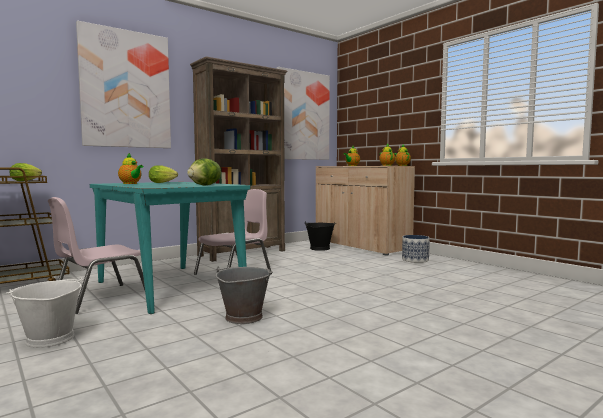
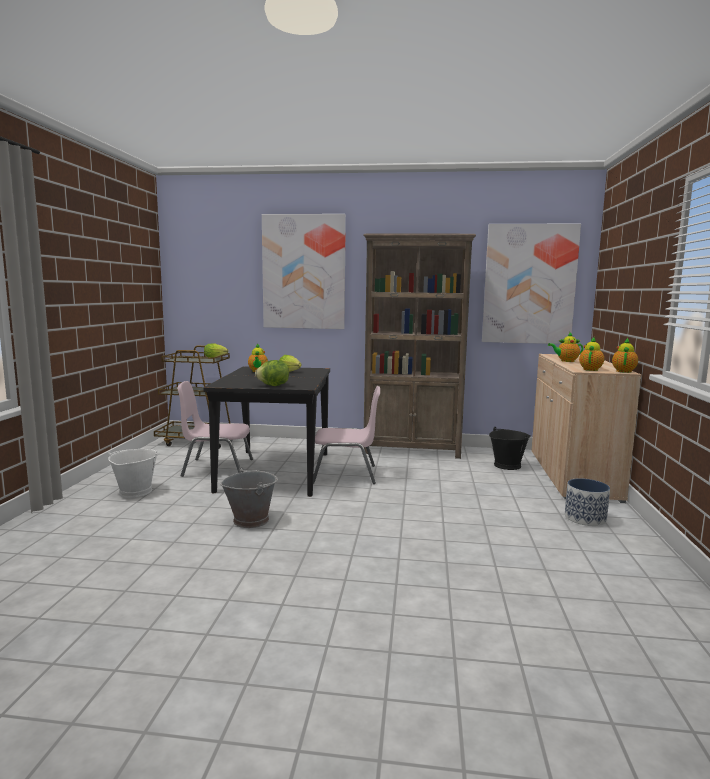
camera: 45 degrees right, 5 degrees up
(169, 286) = (275, 471): turquoise dining table -> black dining table

